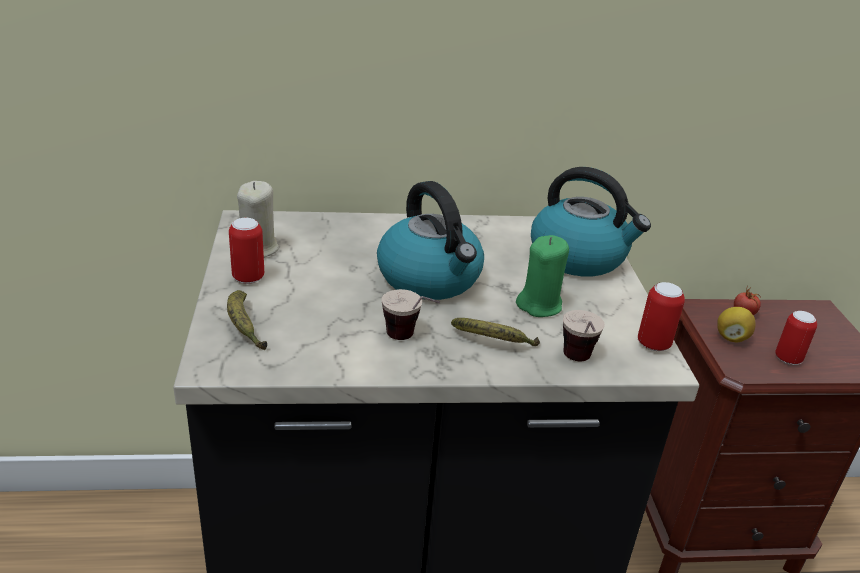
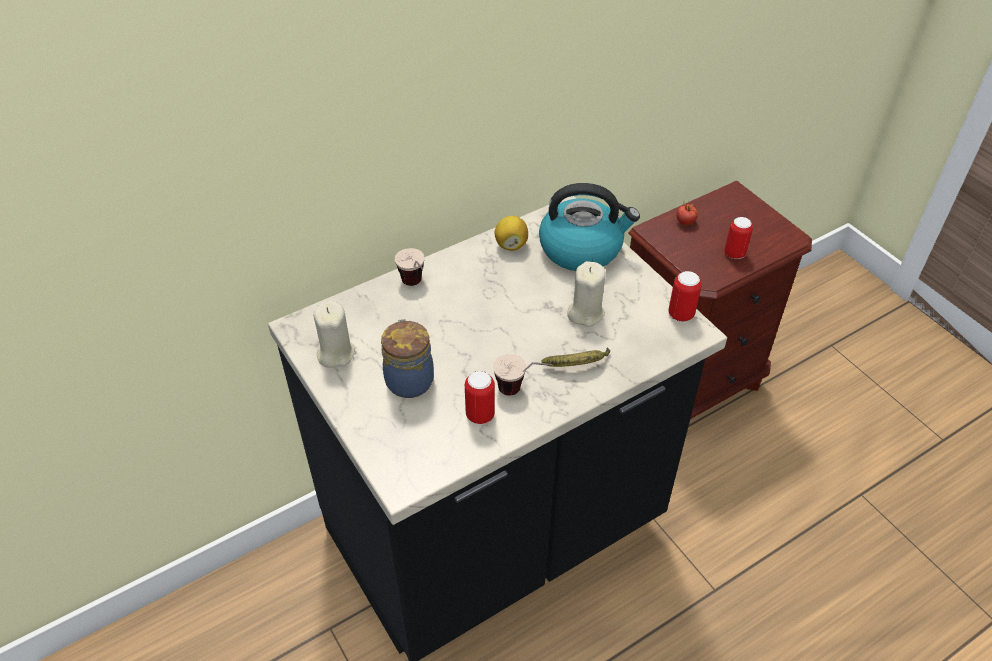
camera: 25 degrees left, 15 degrees up
(244, 327) = (395, 437): banana -> none
(248, 278) = (355, 388): can -> can (480, 415)
(305, 290) = (409, 379): none -> jar
(430, 278) = (492, 322): kettle -> none
(539, 305) = (585, 313): green candle -> beige candle
(578, 364) = (644, 357): cup -> cup (415, 287)
(731, 337) = (688, 250): lemon -> lemon (511, 244)

